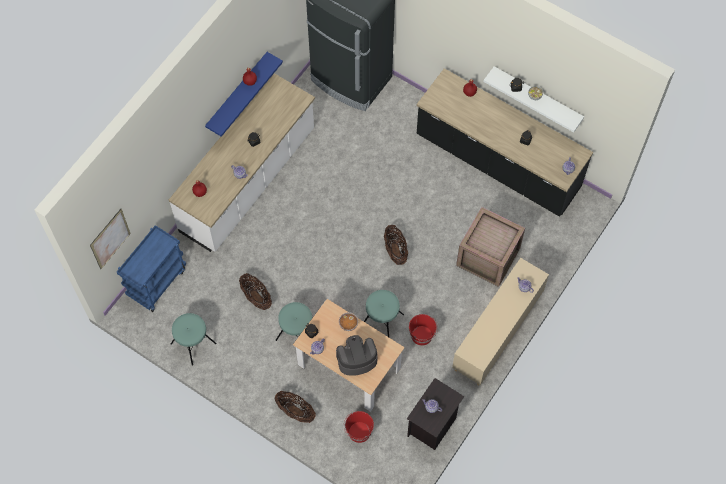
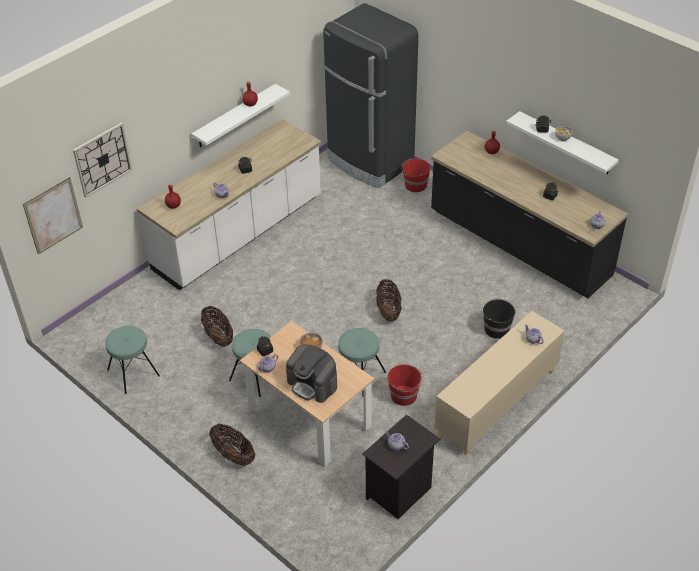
camera: 10 degrees right, 20 degrees down
(142, 183) = (102, 159): none -> wall clock
(157, 282) = (111, 311): blue cart -> none
(237, 93) = (235, 116): blue shelf -> white shelf
(356, 359) = (312, 384): coffee machine -> coffee machine turned 135 degrees counterclockwise
(359, 432) = (306, 487): red bucket -> red bucket (415, 185)
(488, 258) = (496, 329): crate -> black bucket

